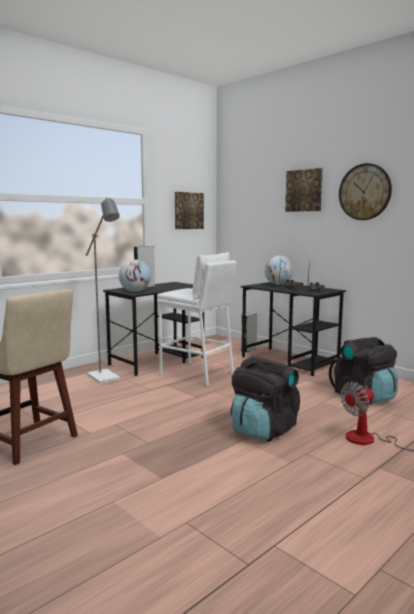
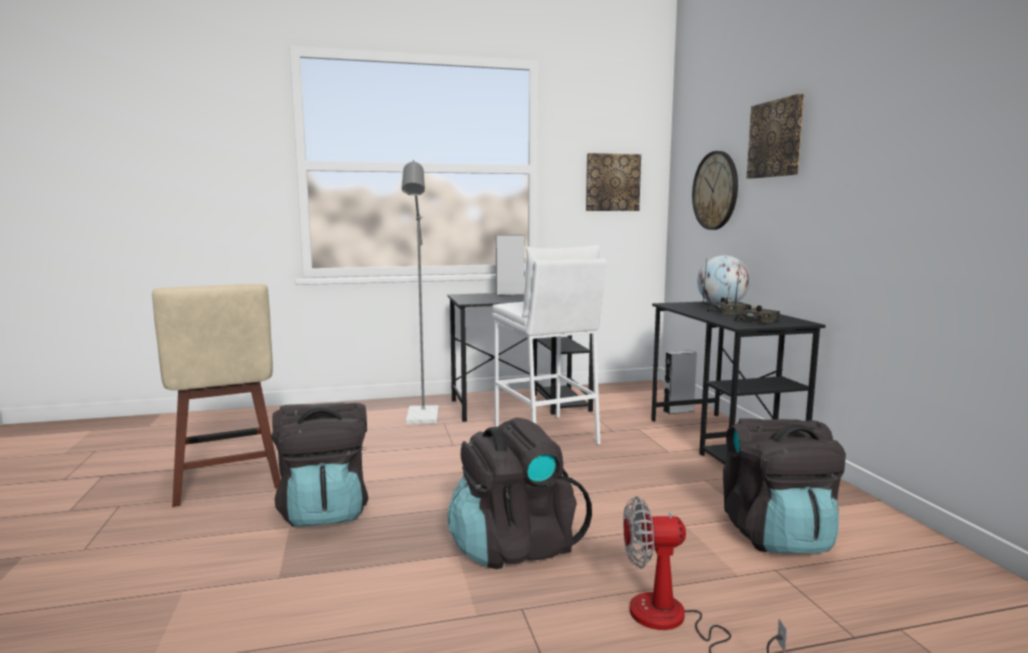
camera: 30 degrees right, 0 degrees up
(130, 440) = (325, 511): none -> black backpack
(135, 291) = (477, 299): globe -> none
(365, 192) = (867, 132): wall clock -> wall clock (715, 190)

